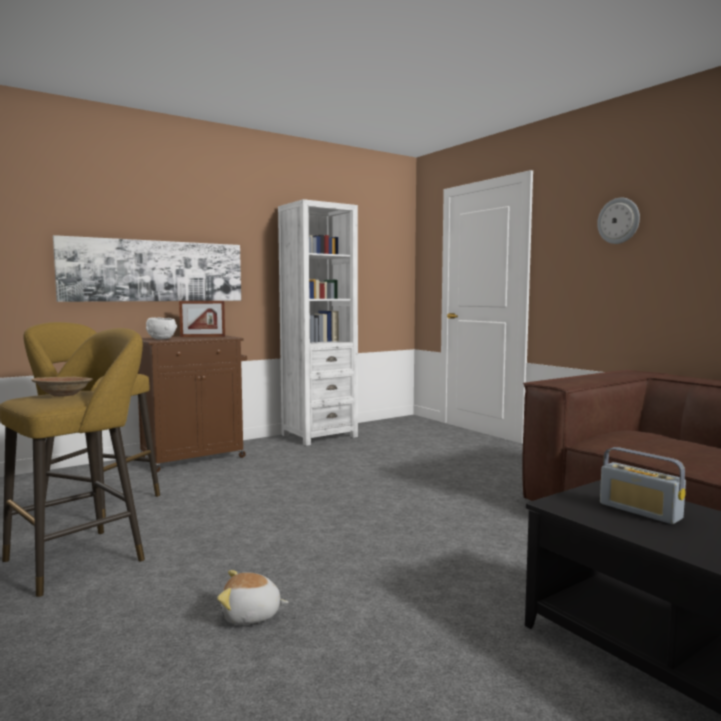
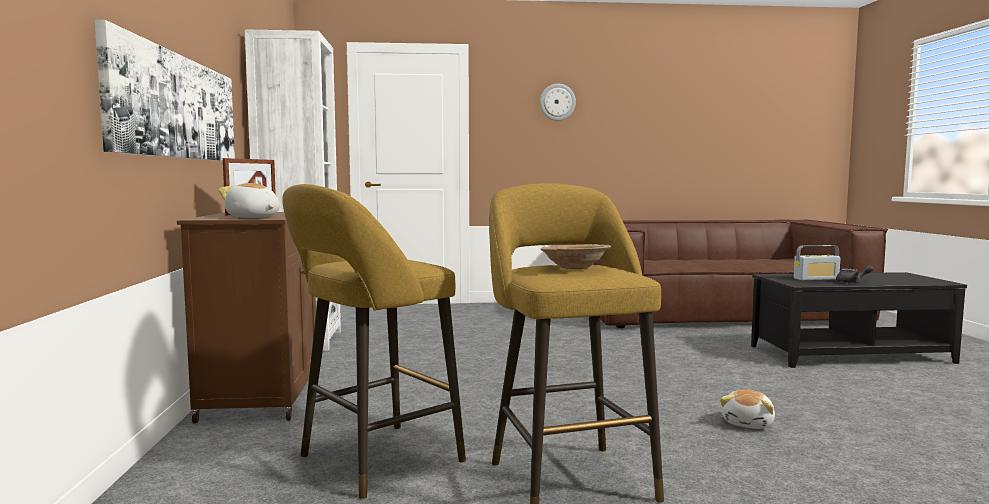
camera: 60 degrees left, 0 degrees up
(161, 339) = (253, 217): white bowl -> plush toy
(653, 534) = (852, 282): none -> grey teapot

